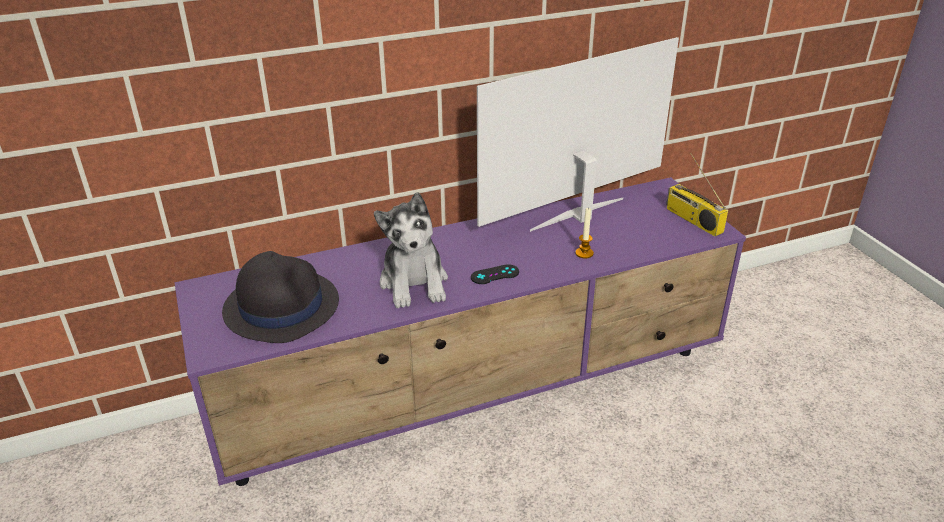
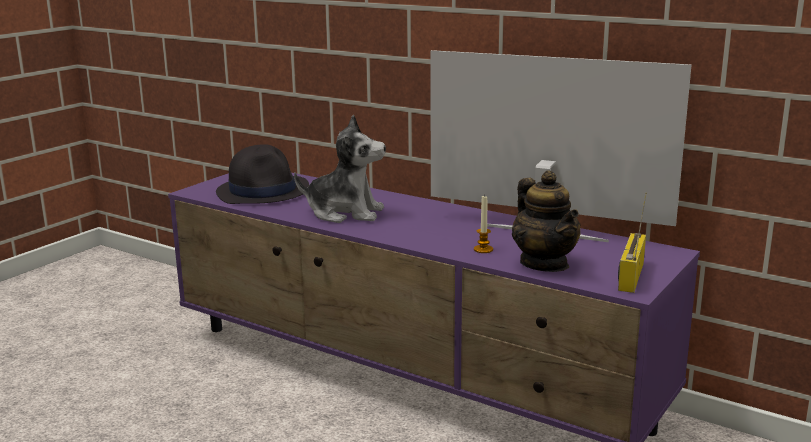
camera: 55 degrees right, 15 degrees down
(414, 283) = (345, 213): plush toy -> plush toy turned 120 degrees counterclockwise
(495, 275) = (396, 230): black game controller -> none
(639, 241) = (544, 264): none -> teapot

